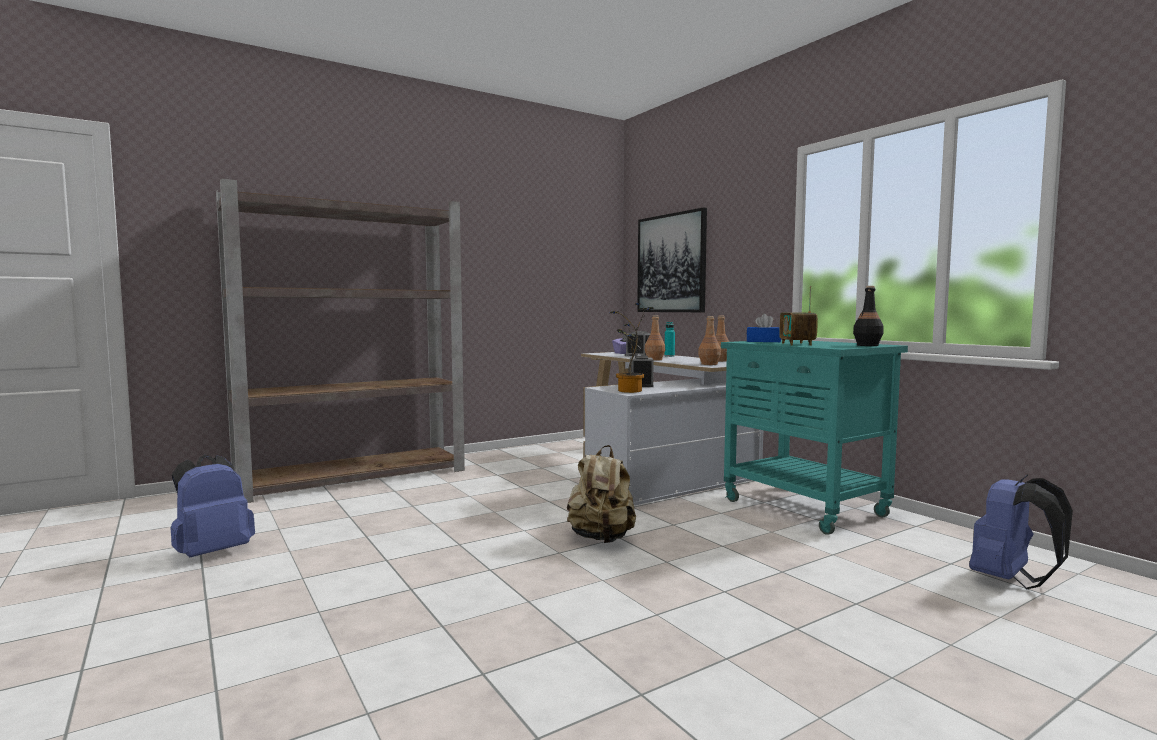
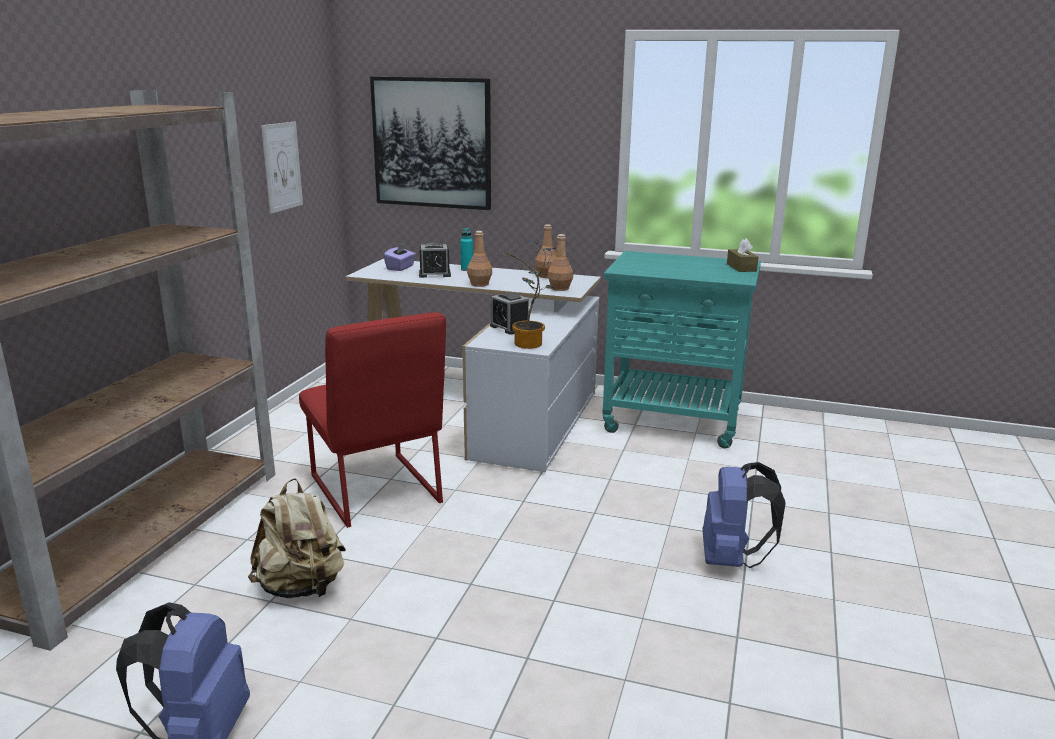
camera: 40 degrees left, 15 degrees up
(501, 489) = (376, 491): none -> red chair
(557, 277) = (282, 166): none -> picture
(601, 538) = (582, 520): beige backpack -> beige backpack (301, 587)
(763, 341) = (635, 265): blue tissue box -> none
(797, 344) = (687, 273): radio -> none
(867, 345) = (741, 267): black bottle -> brown tissue box
(1011, 580) = (869, 453): blue backpack -> blue backpack (732, 560)

